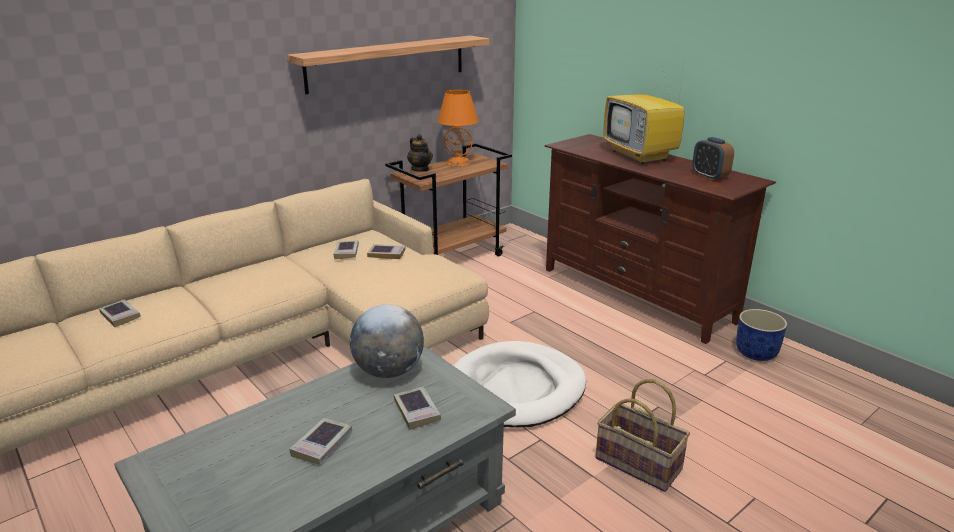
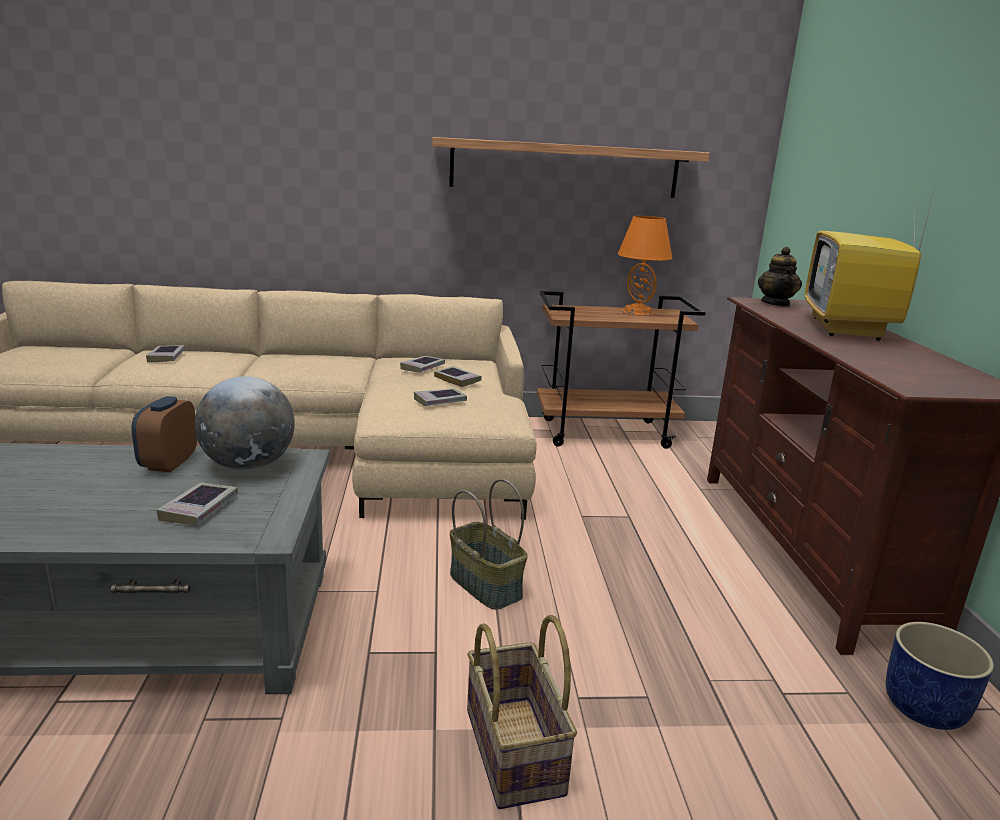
camera: 35 degrees right, 5 degrees down
(322, 445) = (74, 497): book -> book (440, 401)
(420, 169) = (582, 308): teapot -> teapot (776, 303)
(516, 389) = (487, 585): white dog bed -> basket
(709, 176) = (920, 368): alarm clock -> alarm clock (169, 463)

